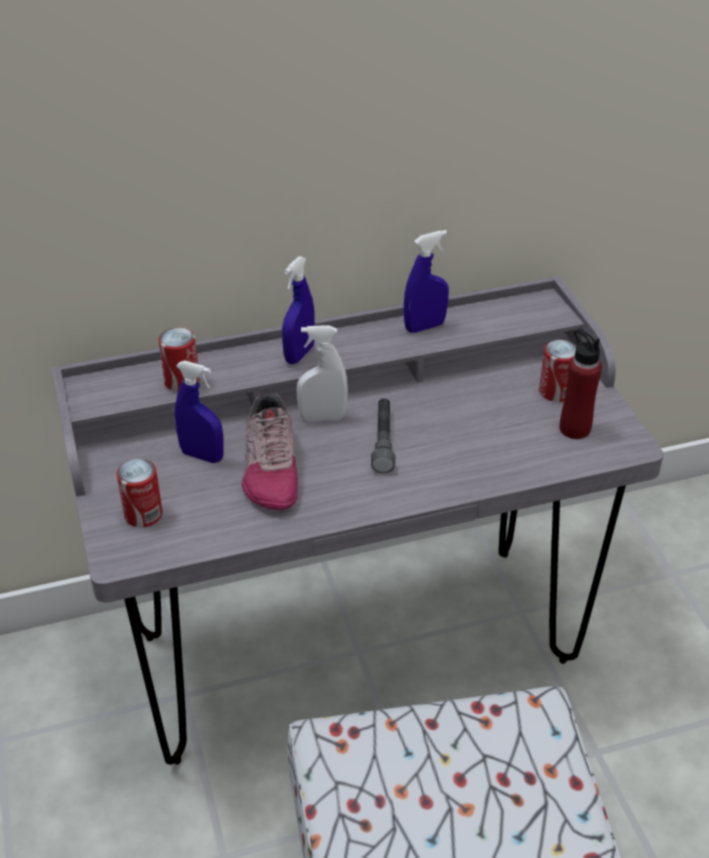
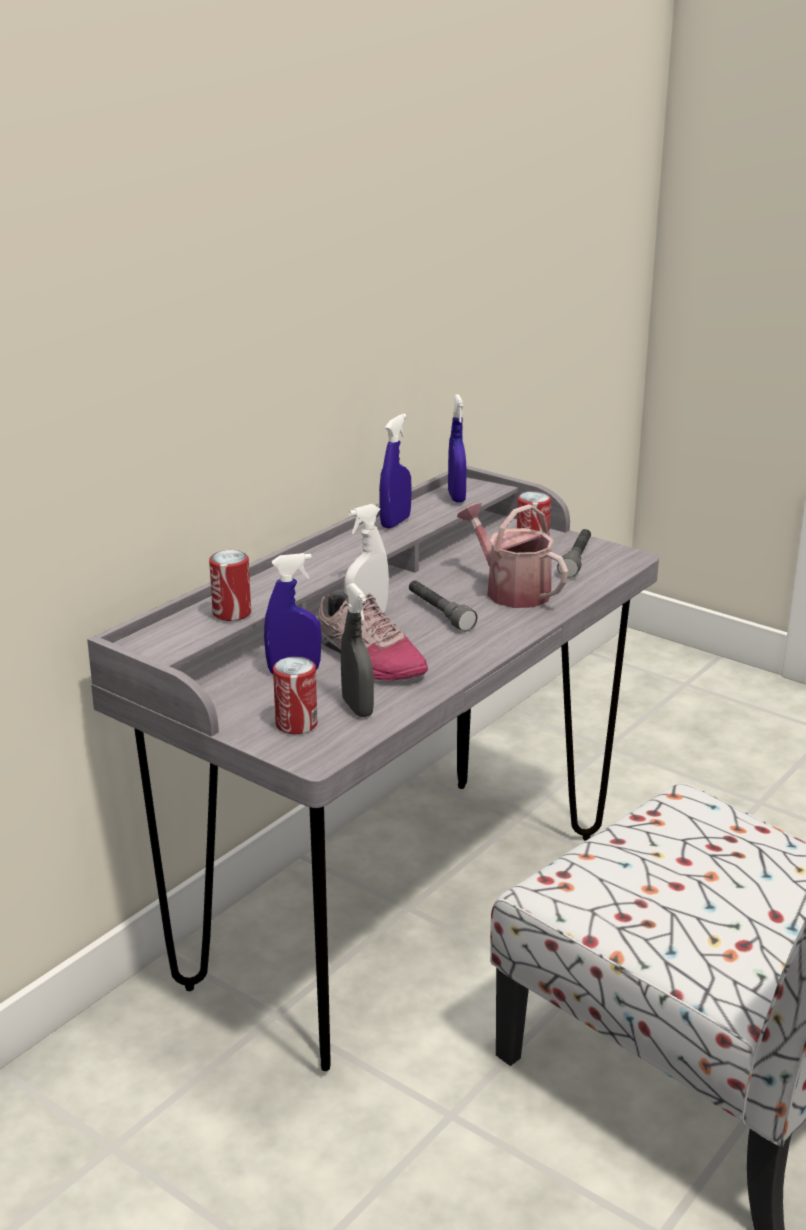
camera: 35 degrees left, 15 degrees down
(204, 519) = (357, 708): none -> grey spray bottle
(299, 354) = (314, 566): blue spray bottle -> blue spray bottle (456, 497)
(474, 441) = (511, 590): none -> watering can
(574, 428) = (576, 560): red bottle -> grey flashlight

